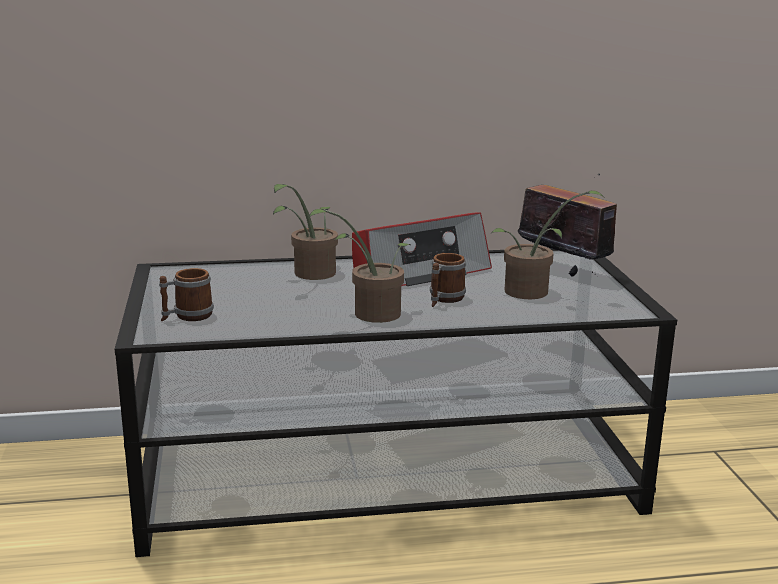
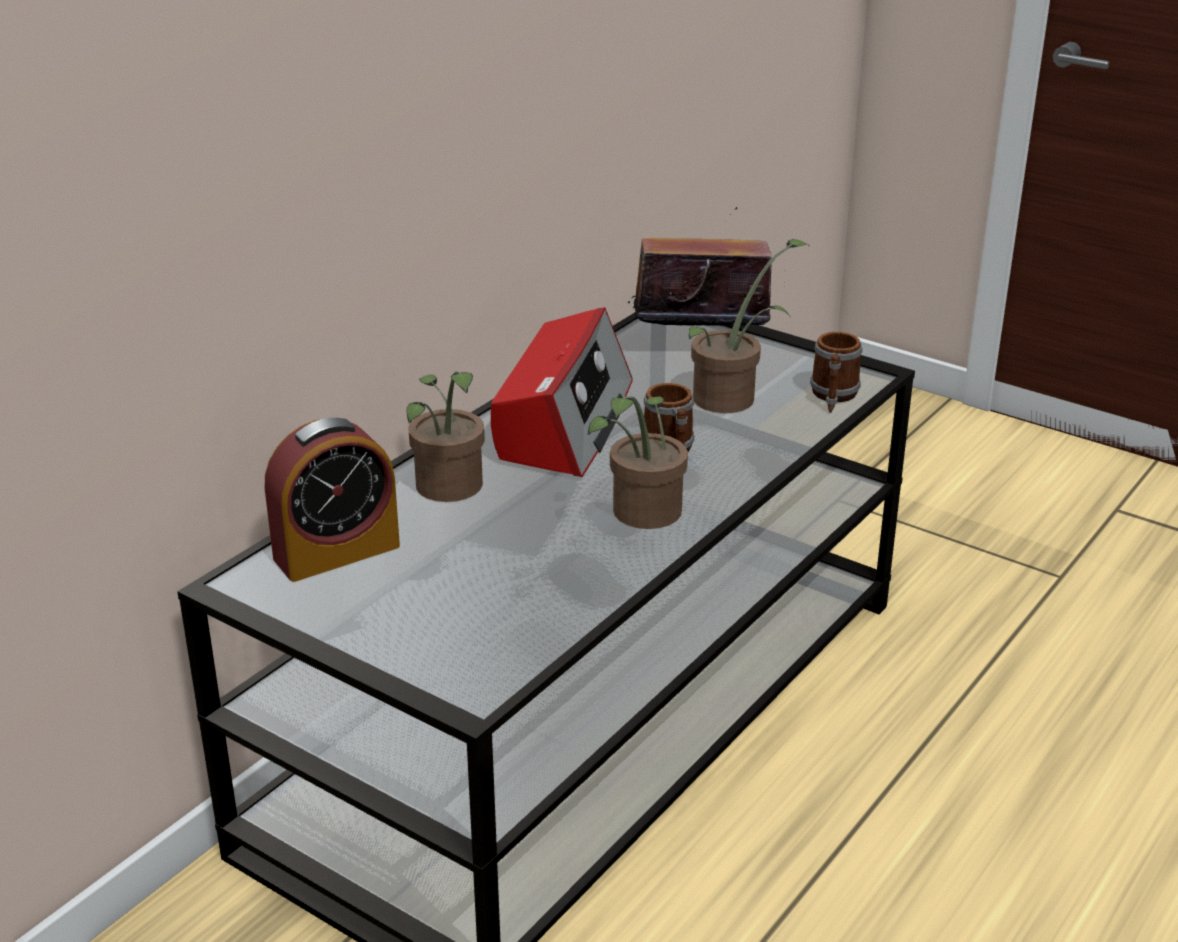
camera: 45 degrees left, 10 degrees up
(187, 316) = (448, 638): mug -> mug (833, 397)
(217, 275) = (336, 552): none -> alarm clock

